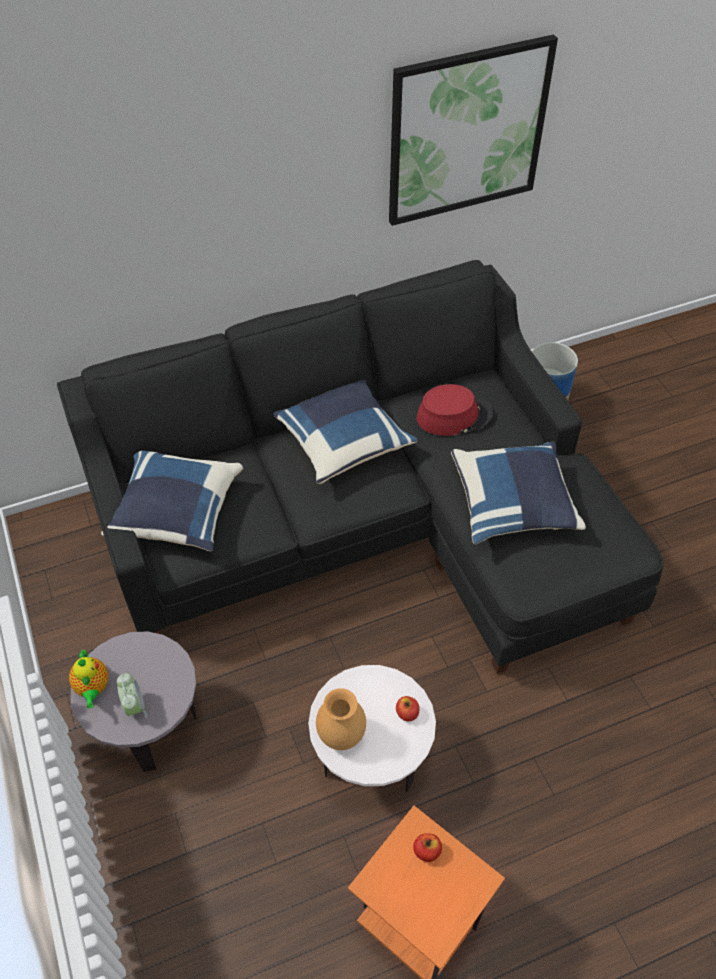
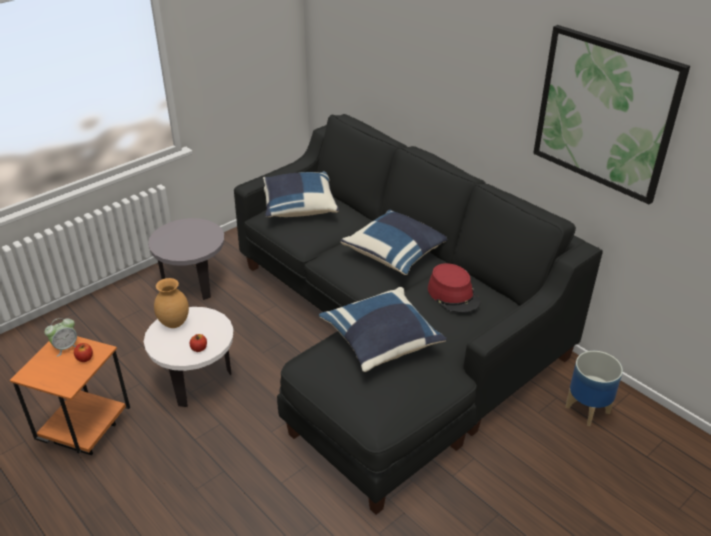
camera: 70 degrees right, 15 degrees down
(93, 688) = (180, 226): teapot -> none
(135, 706) = (173, 242): alarm clock -> alarm clock (66, 347)

